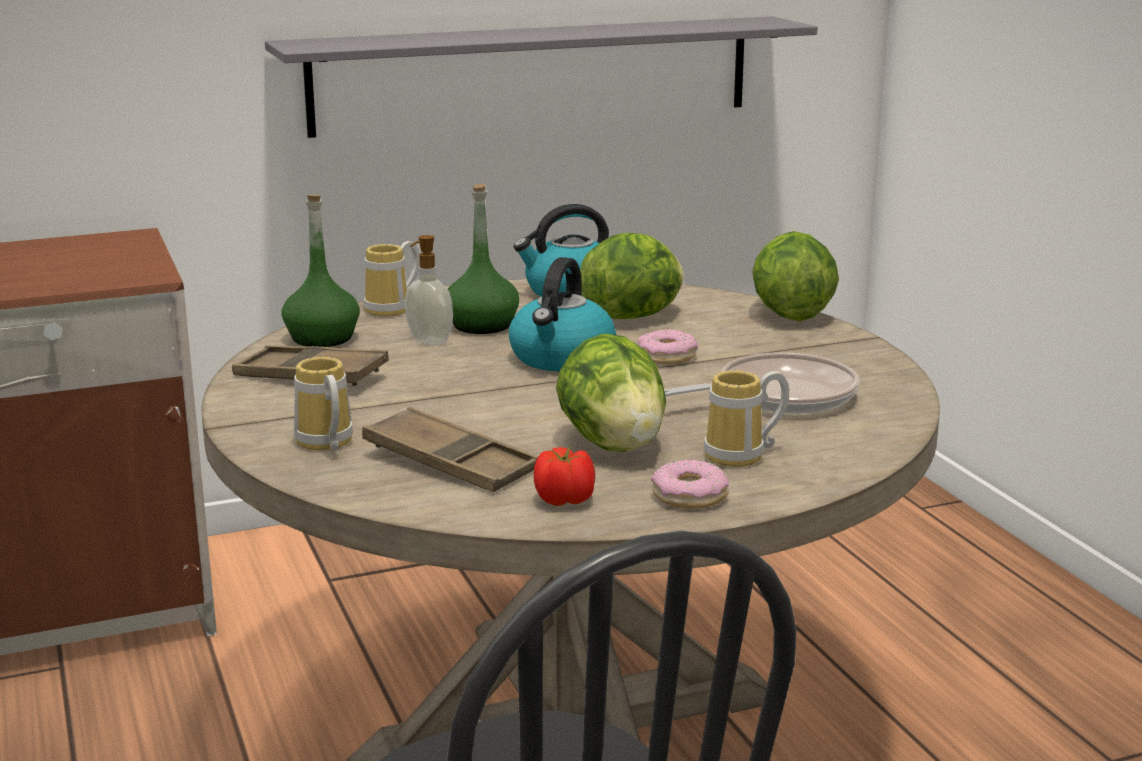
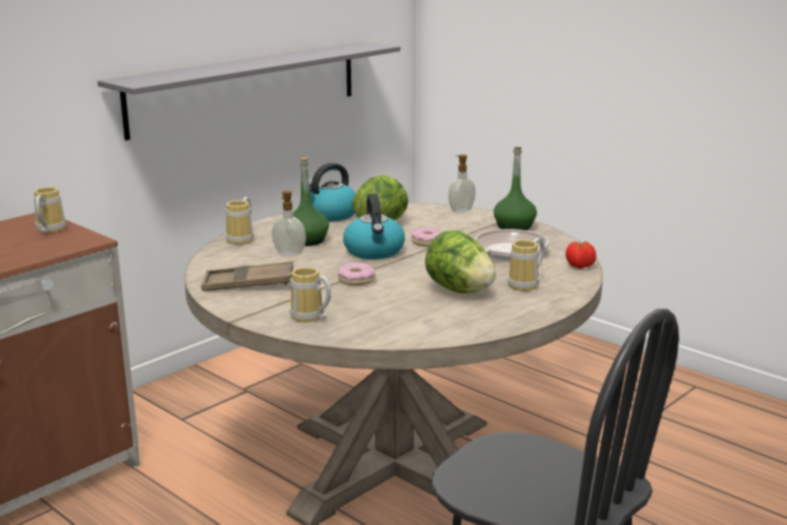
camera: 25 degrees left, 0 degrees up
(120, 255) = (48, 230): none -> mug
(322, 338) = (224, 262): green bottle -> green bottle (514, 227)
(450, 462) = (389, 314): brown tray -> none
(565, 500) = (472, 321): tomato -> tomato (580, 266)
(690, 496) = (527, 308): donut -> donut (356, 280)
(789, 315) = (461, 211): lettuce -> soap dispenser

